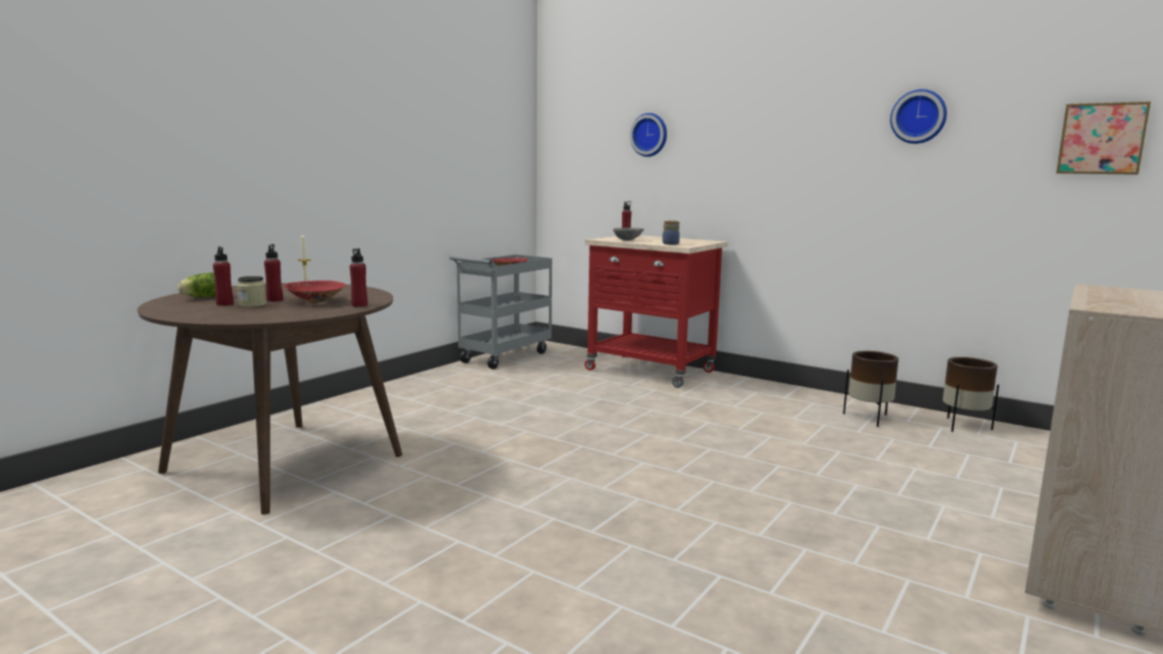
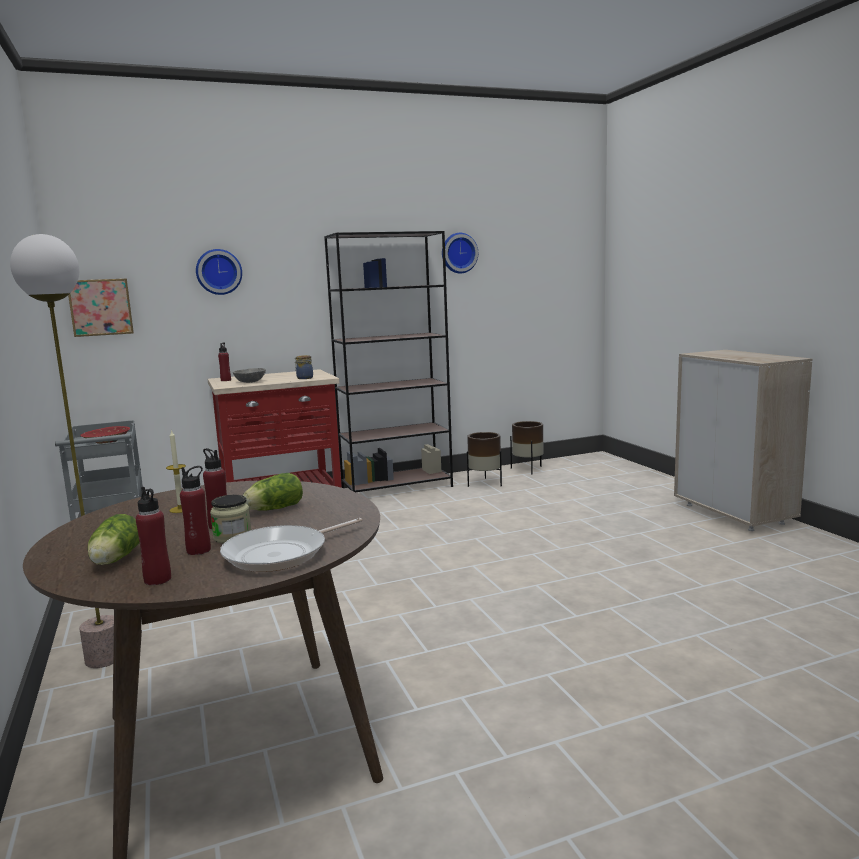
camera: 55 degrees left, 0 degrees up
(221, 315) = (281, 554): none -> frying pan
(316, 302) = (272, 509): red bowl -> lettuce
(359, 305) = (328, 495): red bottle -> red bottle (157, 579)
(363, 402) = (105, 658): none -> floor lamp
(778, 390) = (397, 487): none -> brown bookcase
(1101, 139) = (559, 267): picture -> picture (101, 307)

